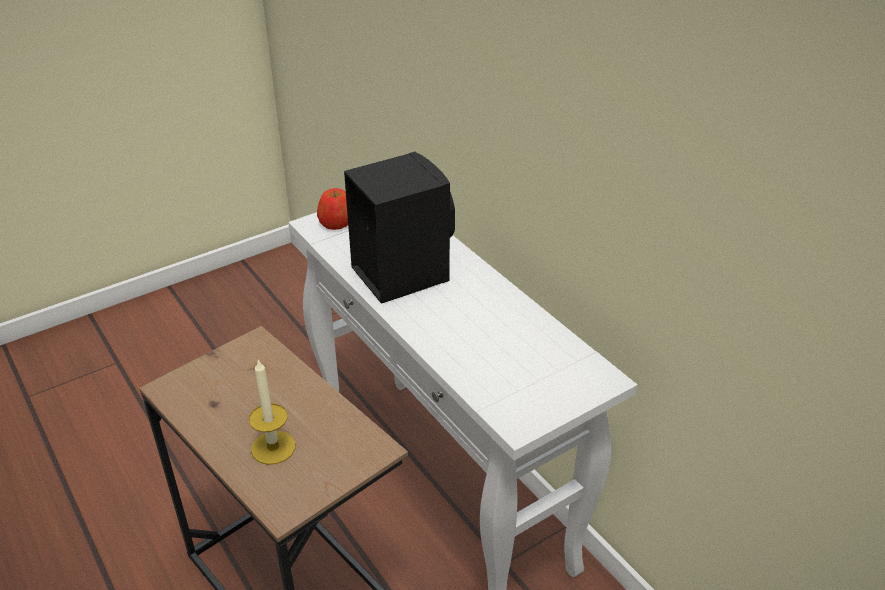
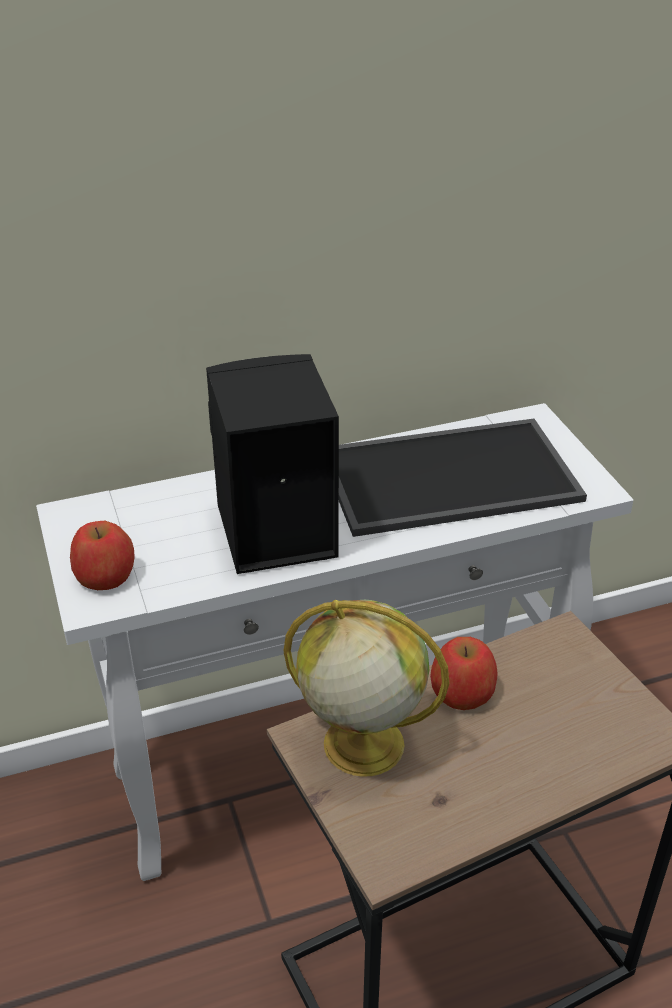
camera: 75 degrees left, 0 degrees up
(253, 364) = (360, 744): none -> globe
(273, 447) = (546, 736): candle -> none
(307, 402) = (462, 692): none -> apple
(492, 341) = (447, 479): none -> tray

